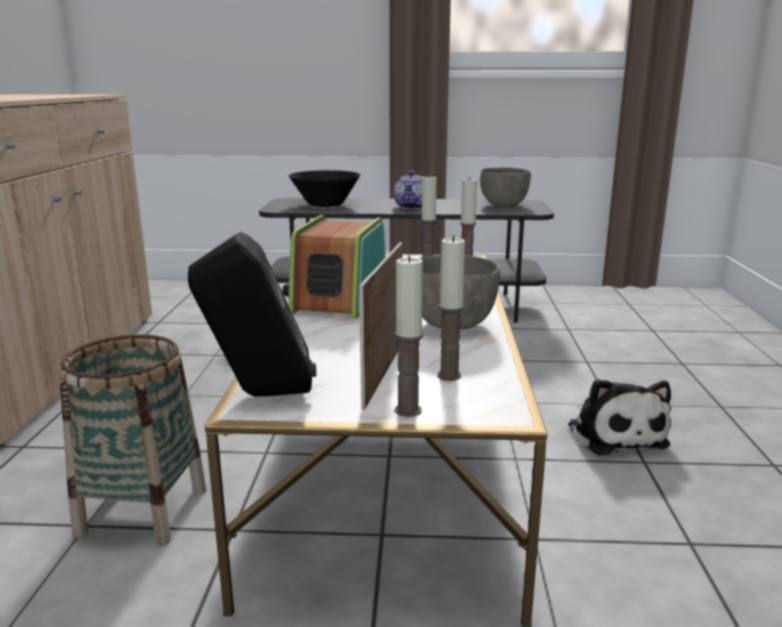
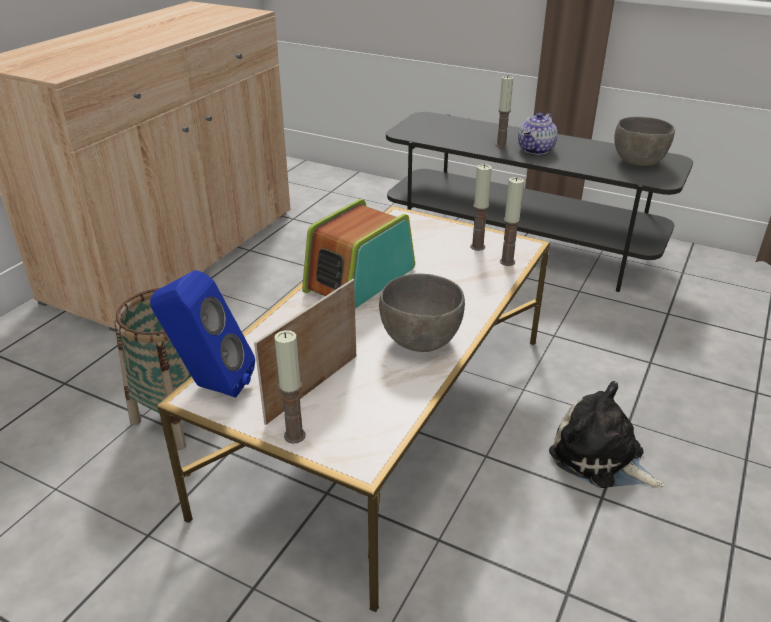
camera: 25 degrees right, 15 degrees up
(259, 395) = (210, 386): black speaker -> blue speaker
(325, 205) = (454, 132): black bowl -> none
(449, 375) = (359, 405): candle -> candle (501, 145)
(614, 434) = (600, 458): plush toy -> plush toy turned 120 degrees clockwise

